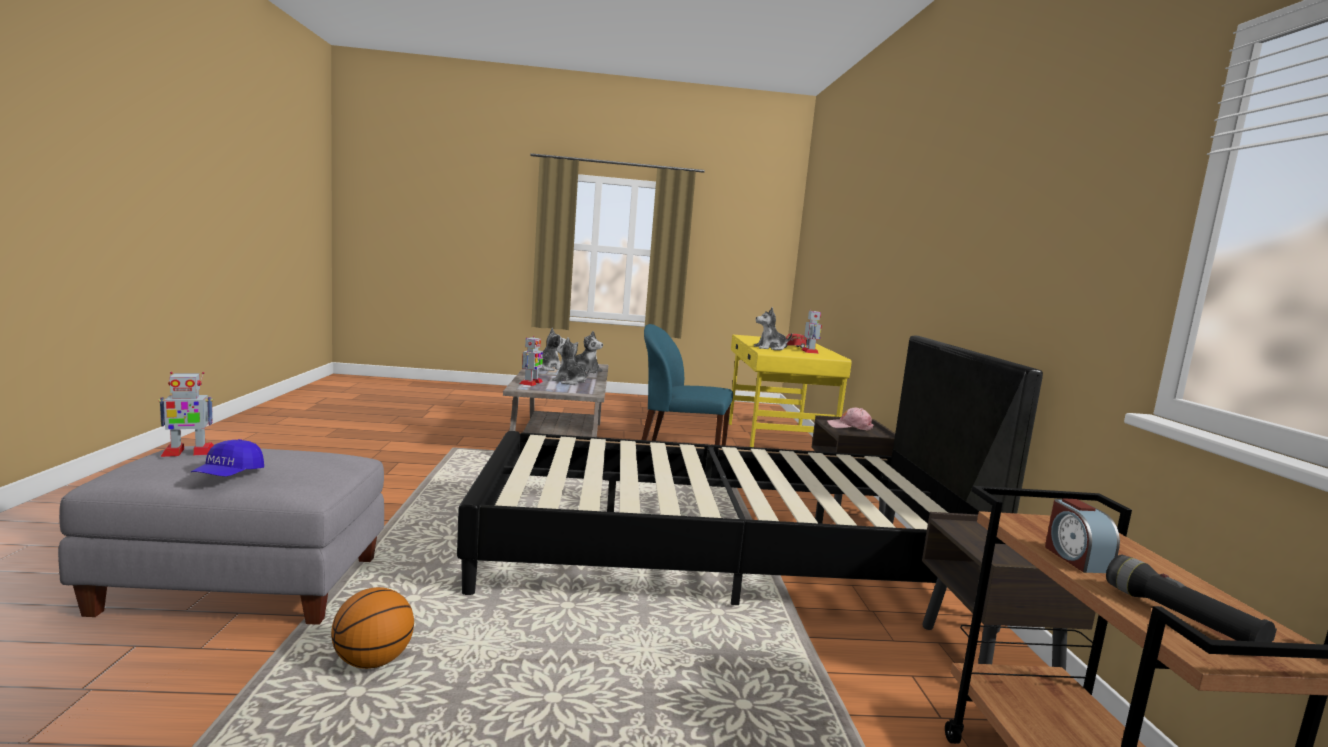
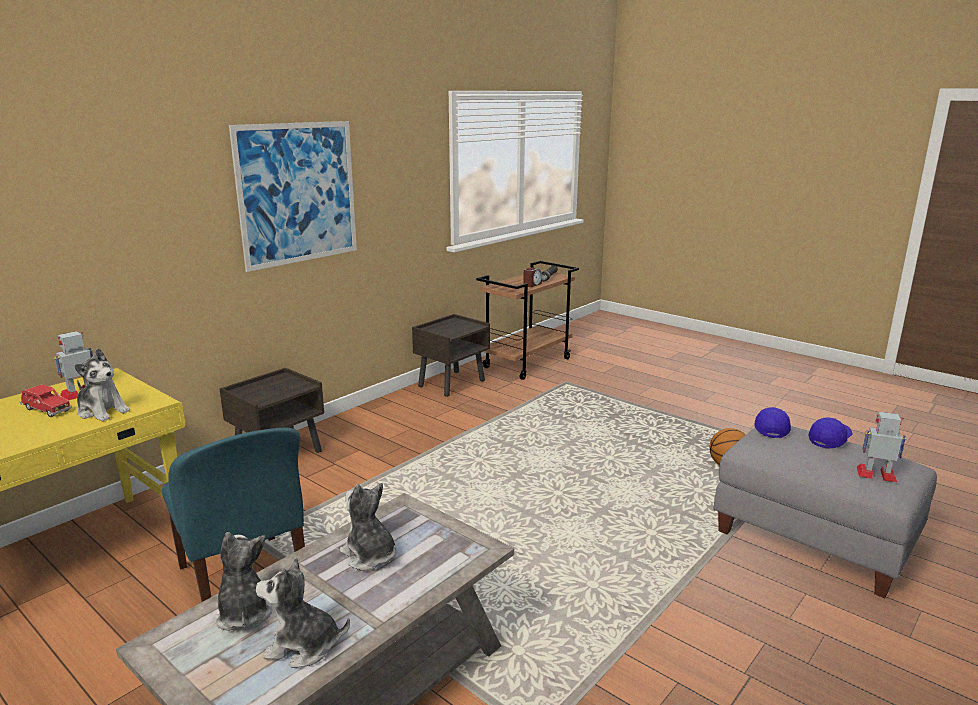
camera: 135 degrees left, 10 degrees up
(317, 475) = (771, 428): none -> blue cap
(531, 383) = (439, 566): toy robot -> none
(570, 382) = (370, 556): plush toy -> plush toy turned 150 degrees clockwise
(717, 553) = (471, 456): black bed -> none
(849, 426) = (263, 392): pink cap -> none
(962, 246) = (298, 193): none -> picture

